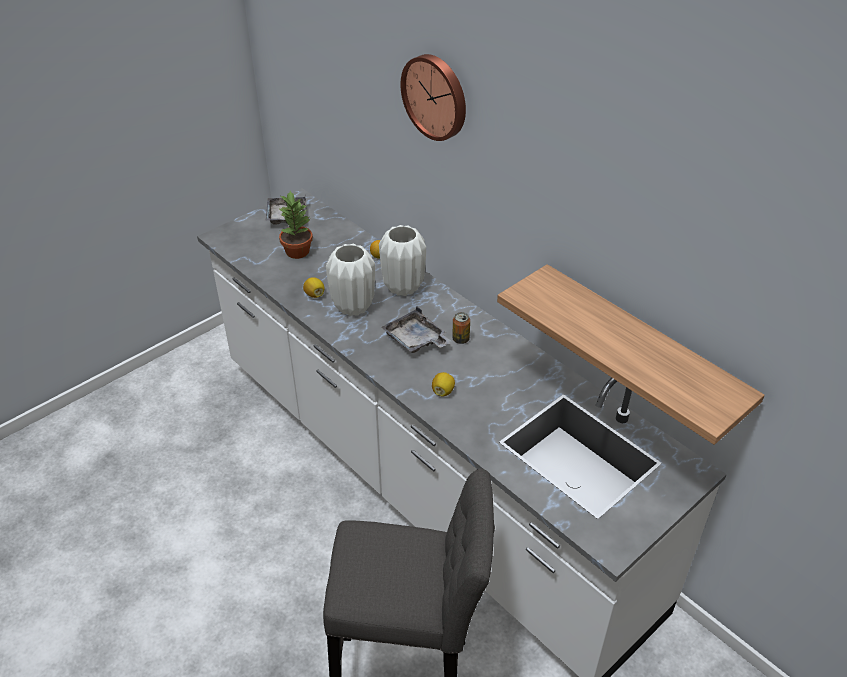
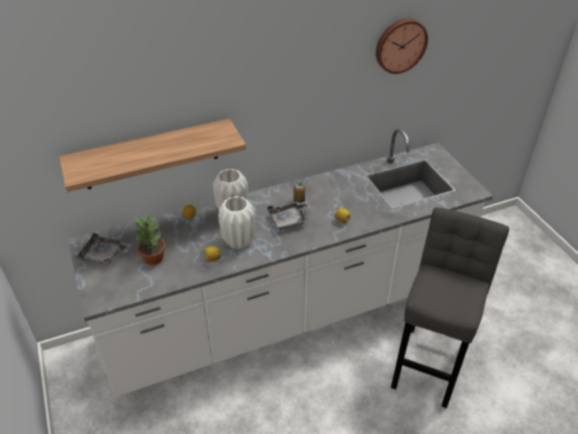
camera: 70 degrees left, 0 degrees up
(436, 96) = (211, 72): wall clock -> wall clock (400, 45)
(641, 349) = (382, 121): shelf -> shelf (151, 154)

